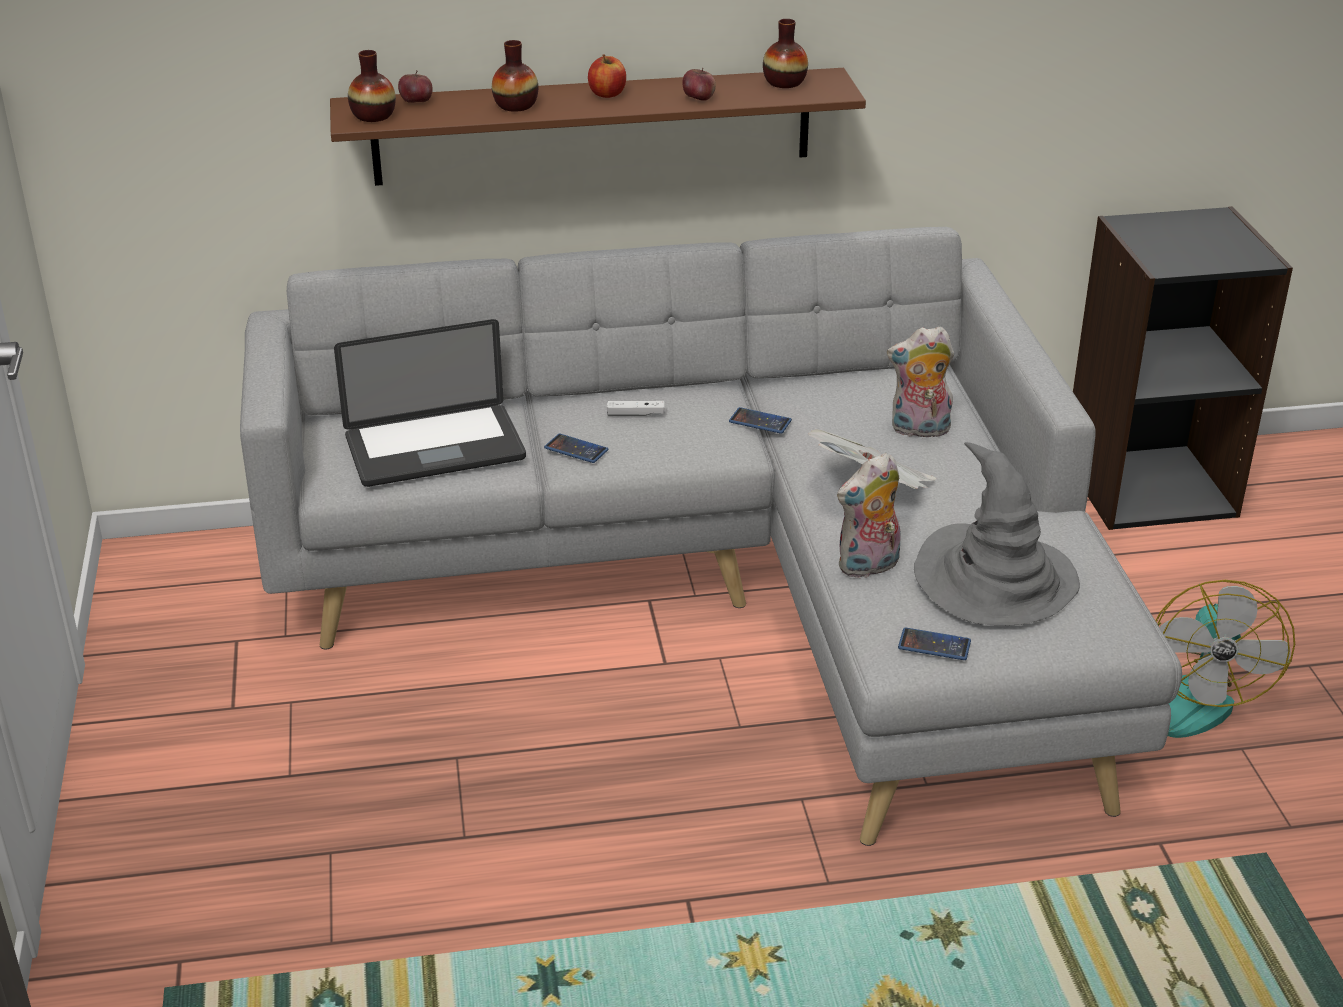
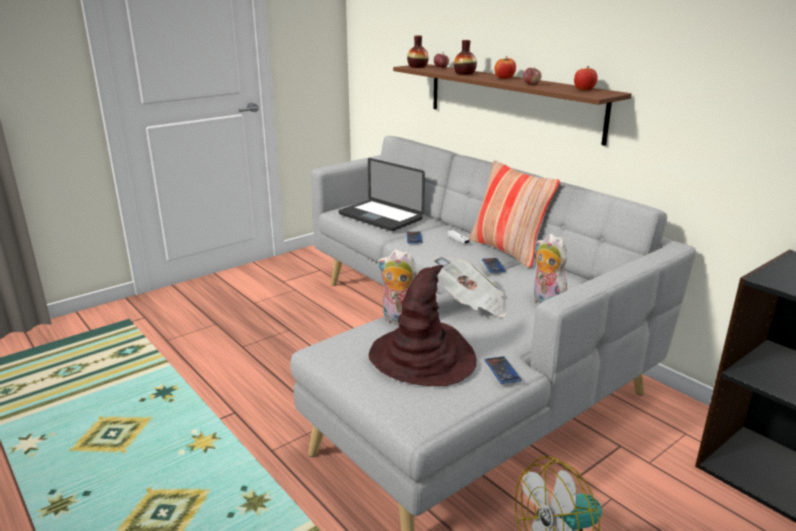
camera: 60 degrees right, 10 degrees down
(715, 387) = (508, 250): none -> pillow
(784, 82) = (584, 89): vase -> apple
(934, 645) = (343, 354): phone -> phone (502, 370)
(995, 581) = (423, 357): grey hat -> brown hat

